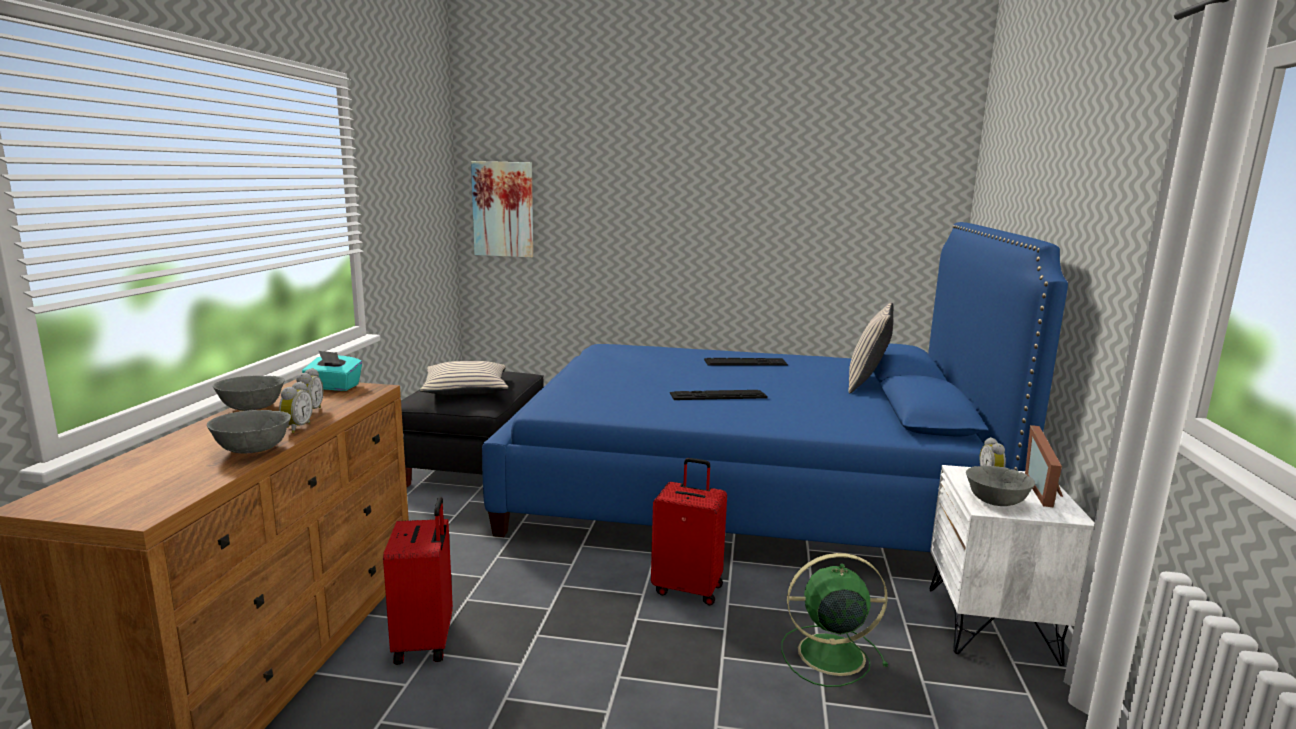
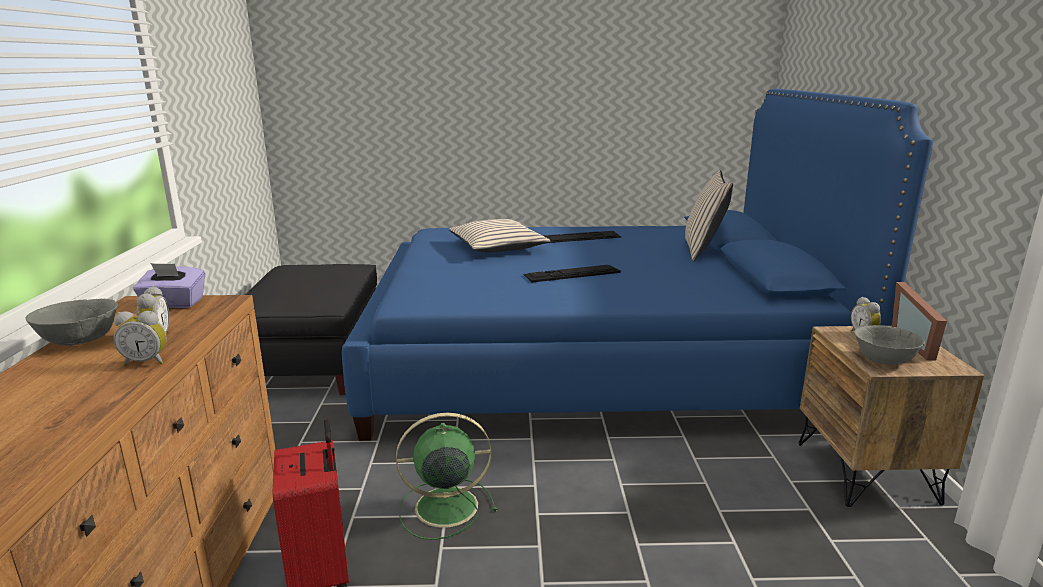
camera: 10 degrees left, 5 degrees up
(253, 450) = (101, 398): grey bowl -> none
(296, 428) = (147, 362): alarm clock -> alarm clock turned 90 degrees clockwise
(334, 387) = (173, 304): turquoise tissue box -> purple tissue box
(466, 389) = (302, 287): beige pillow -> beige pillow (498, 246)
(503, 209) = (311, 93): picture -> none
(688, 588) = (577, 473): red suitcase -> none
(828, 654) = (735, 525): green fan -> green fan (443, 507)
(992, 625) = (867, 472): white nightstand -> brown nightstand

